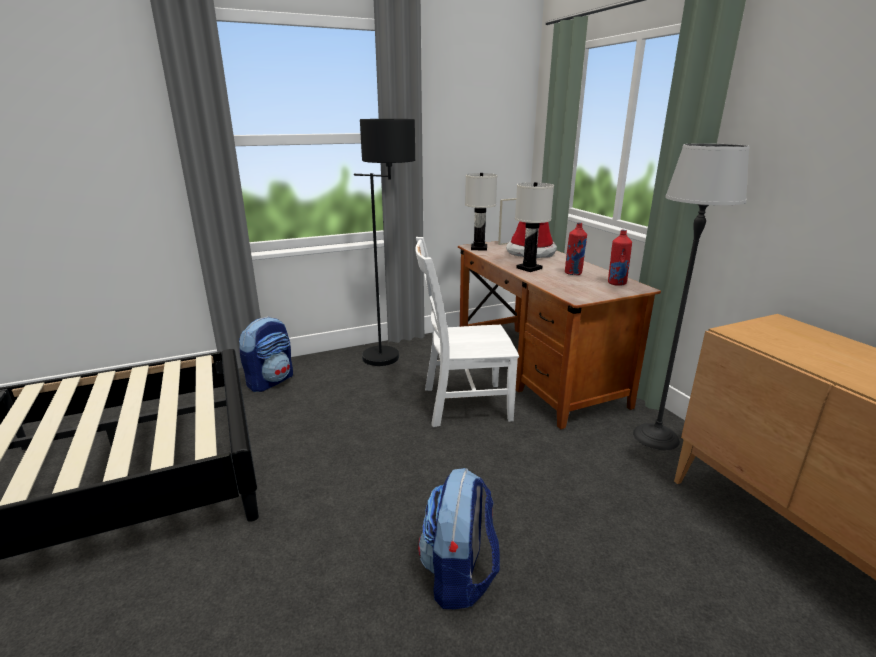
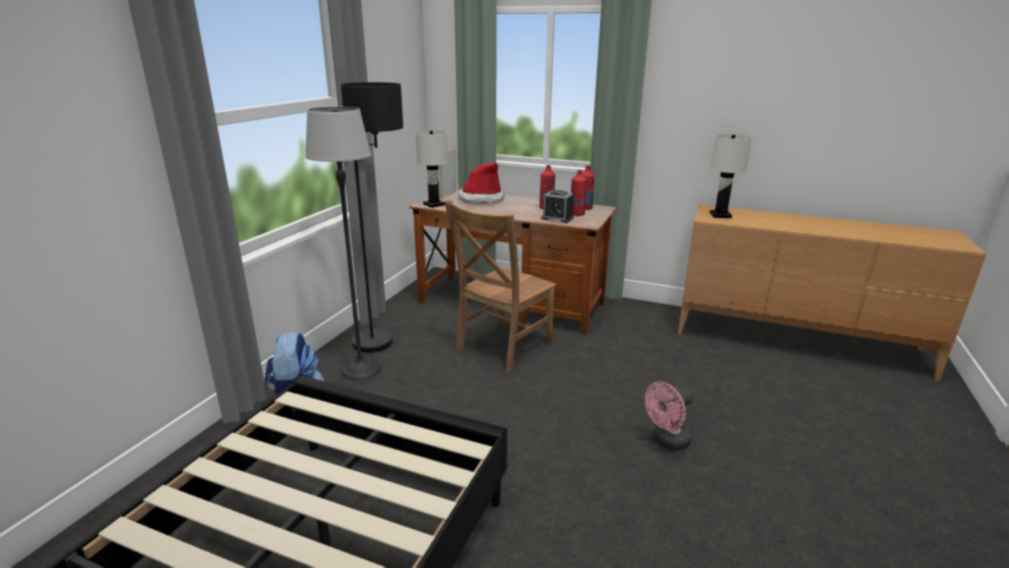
camera: 45 degrees left, 0 degrees up
(459, 576) = (666, 441): backpack -> pink fan
(462, 404) = (501, 347): white chair -> brown chair
(529, 268) = (511, 212): white table lamp -> white table lamp (720, 215)
(558, 284) = (557, 218): none -> alarm clock
(591, 286) = (577, 214): none -> red bottle
(656, 437) = (637, 315): floor lamp -> floor lamp (361, 369)

